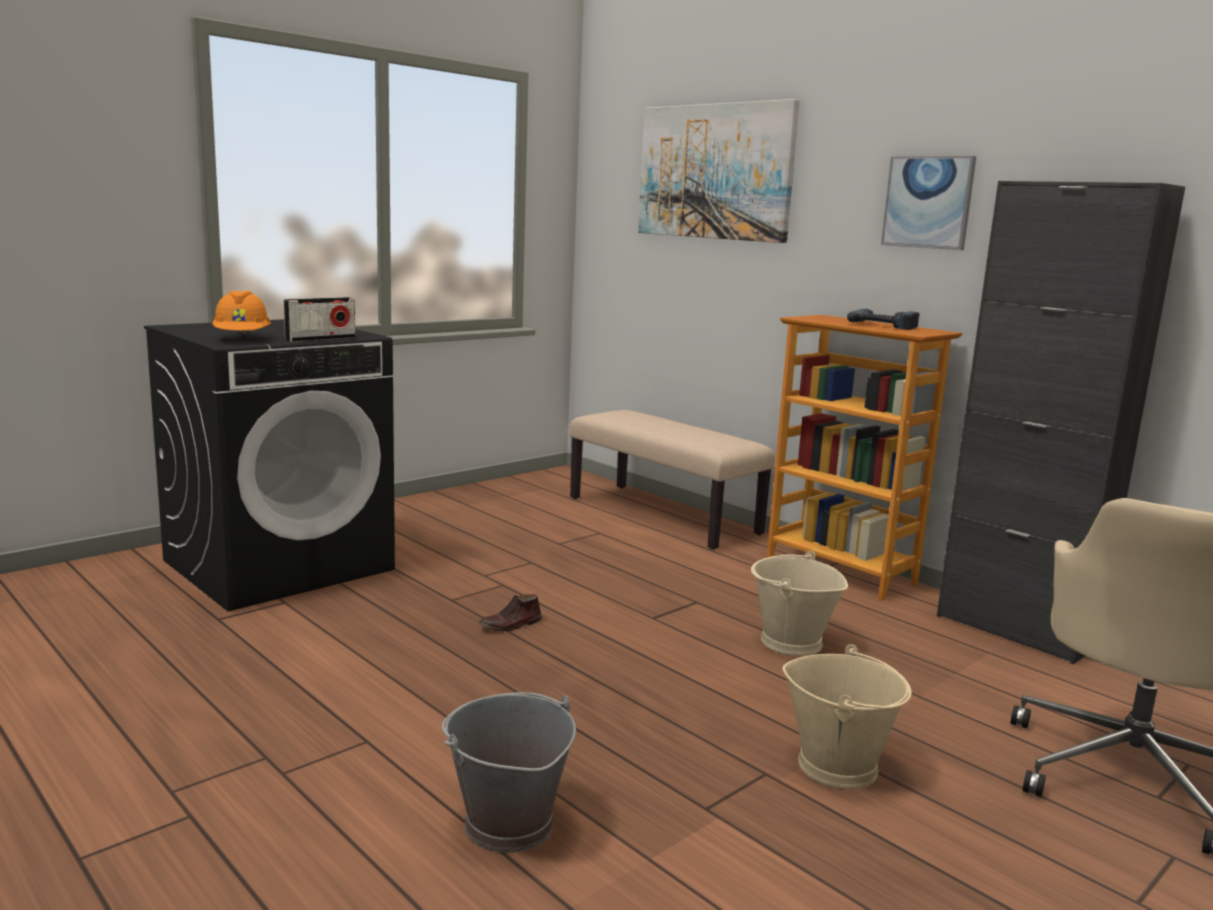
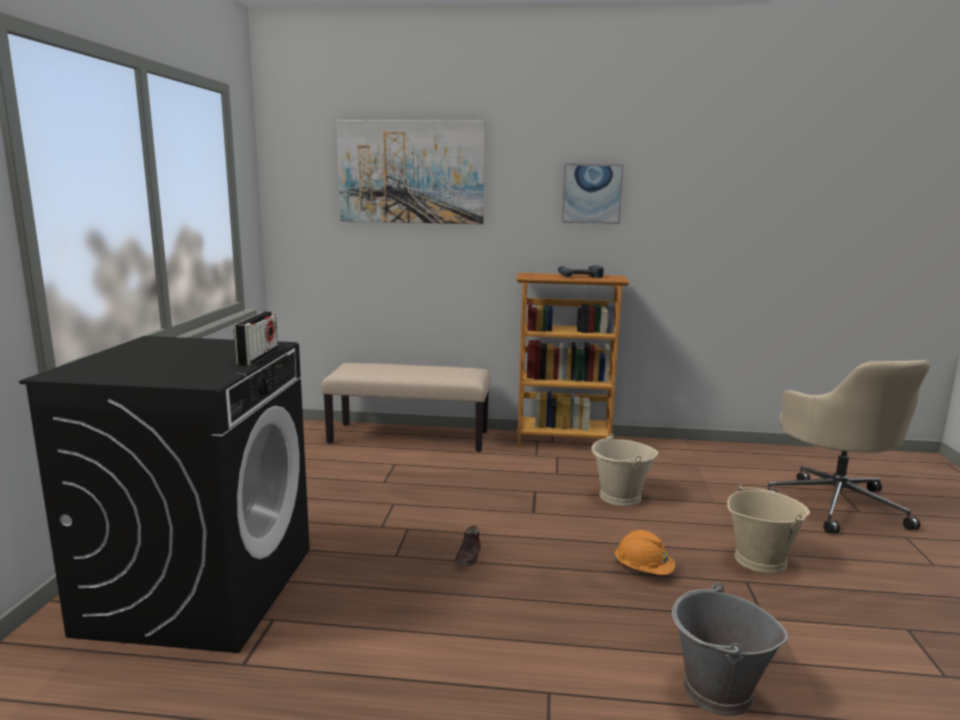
camera: 40 degrees left, 0 degrees up
(242, 339) = (193, 372): orange hard hat -> orange hard hat (643, 570)
(1015, 630) = (684, 448): black cabinet -> none

